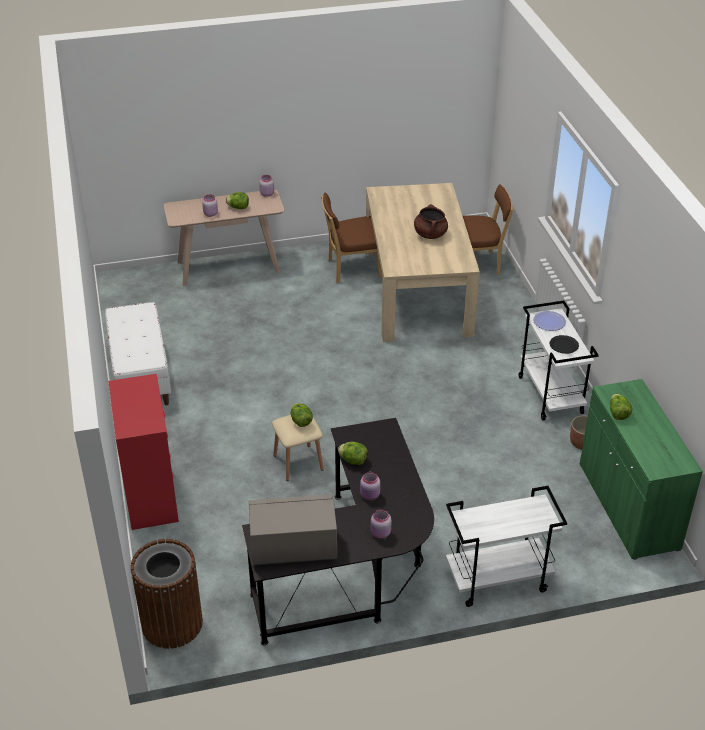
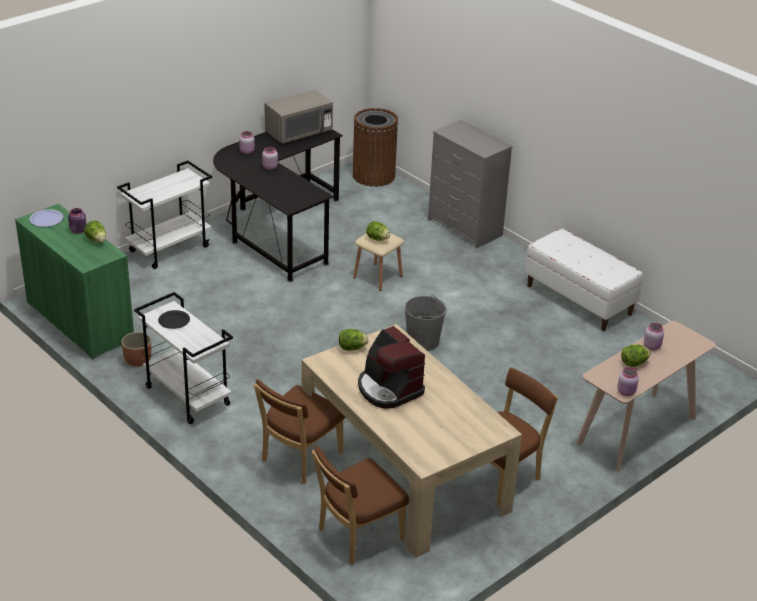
camera: 150 degrees right, 5 degrees down
(150, 495) = (465, 228): red dresser -> grey dresser
(316, 380) = (423, 341): none -> grey bucket
(353, 460) = (298, 182): lettuce -> lettuce (352, 348)
(430, 234) = (388, 389): brown cooking pot -> coffee machine
(486, 320) = (299, 459): none -> brown chair
(549, 322) = (199, 341): plate -> plate (46, 219)
(635, 432) = (78, 231): none -> purple jar

